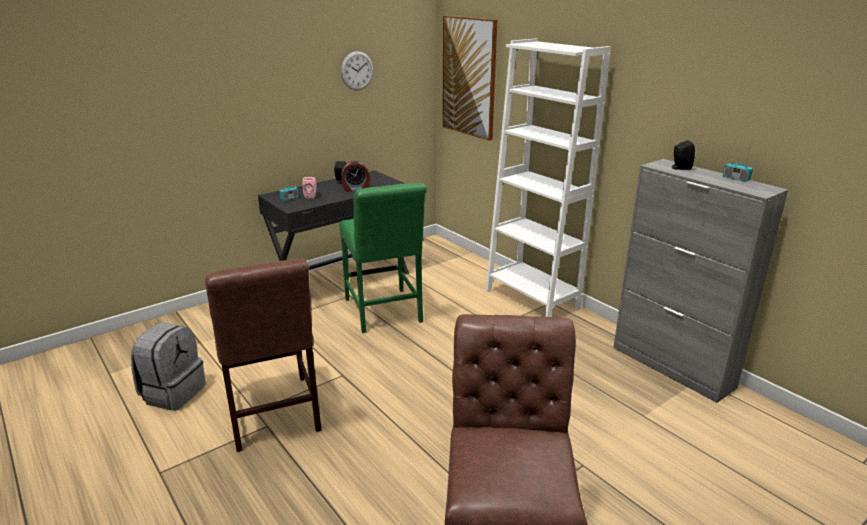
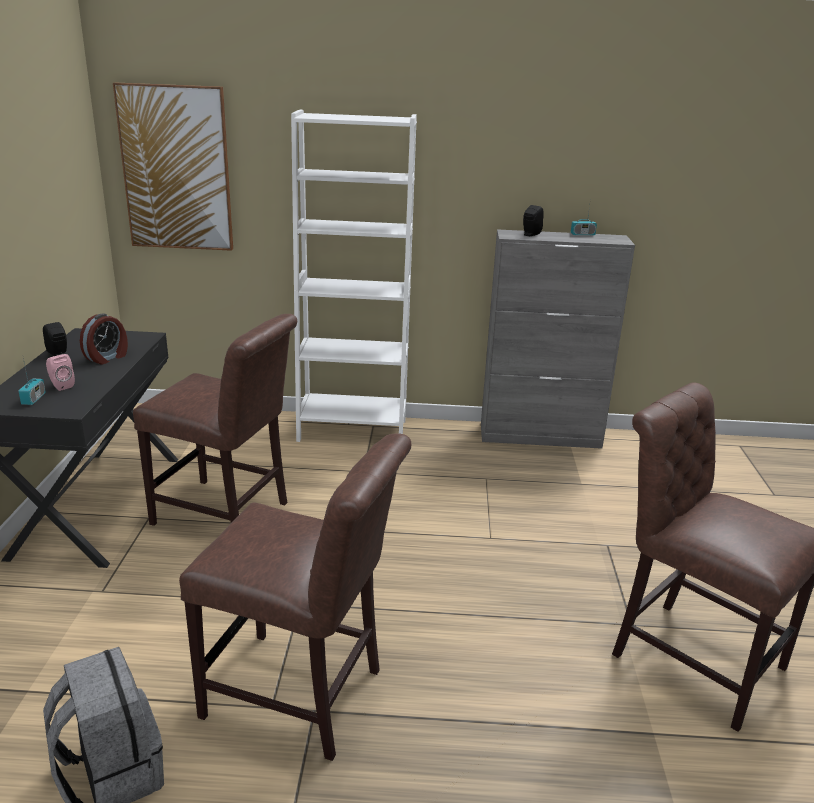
camera: 50 degrees left, 0 degrees up
(357, 71) = (32, 175): wall clock -> none
(384, 313) = (227, 515): green chair -> brown chair

